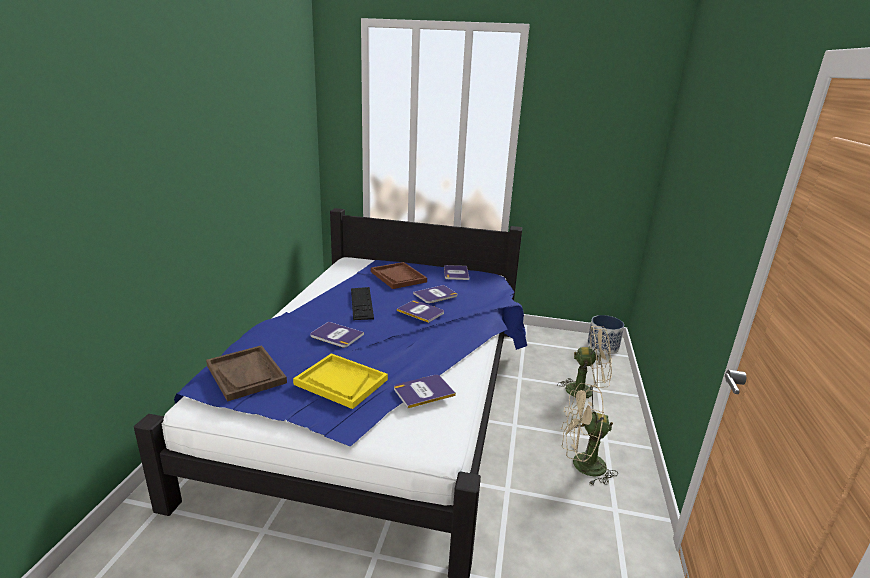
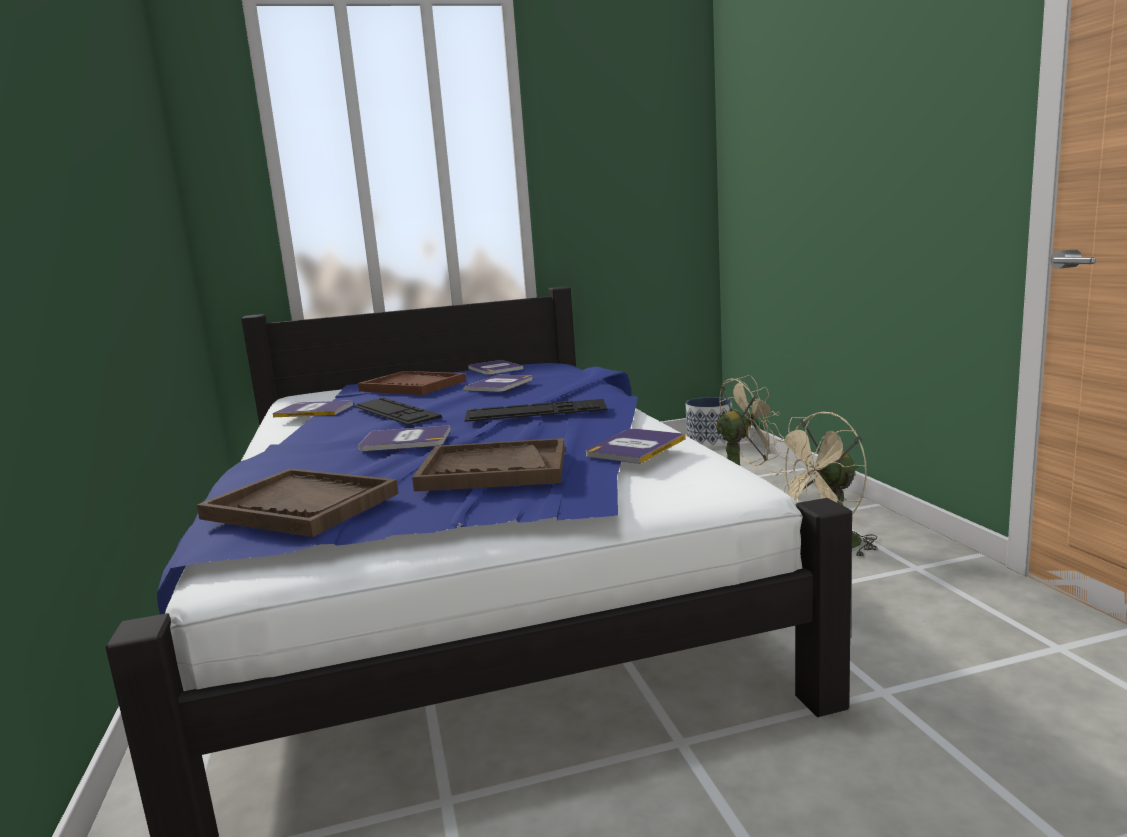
camera: 25 degrees left, 10 degrees down
(340, 382) = (493, 469): yellow tray -> brown tray
(418, 333) = (535, 411): none -> keyboard
(421, 312) = (504, 398): book -> book (315, 410)

